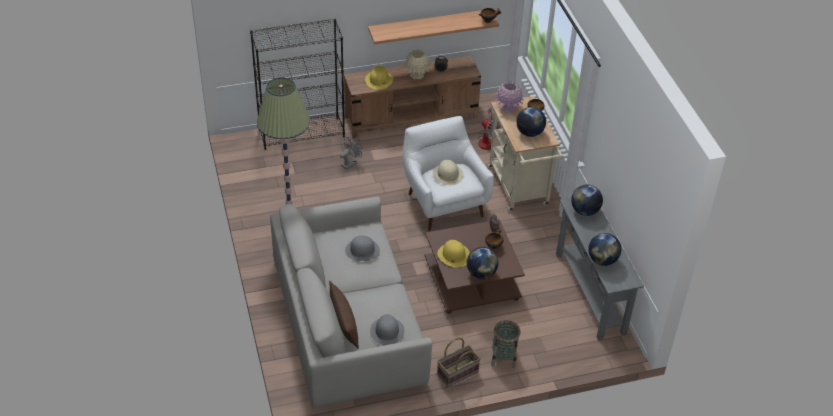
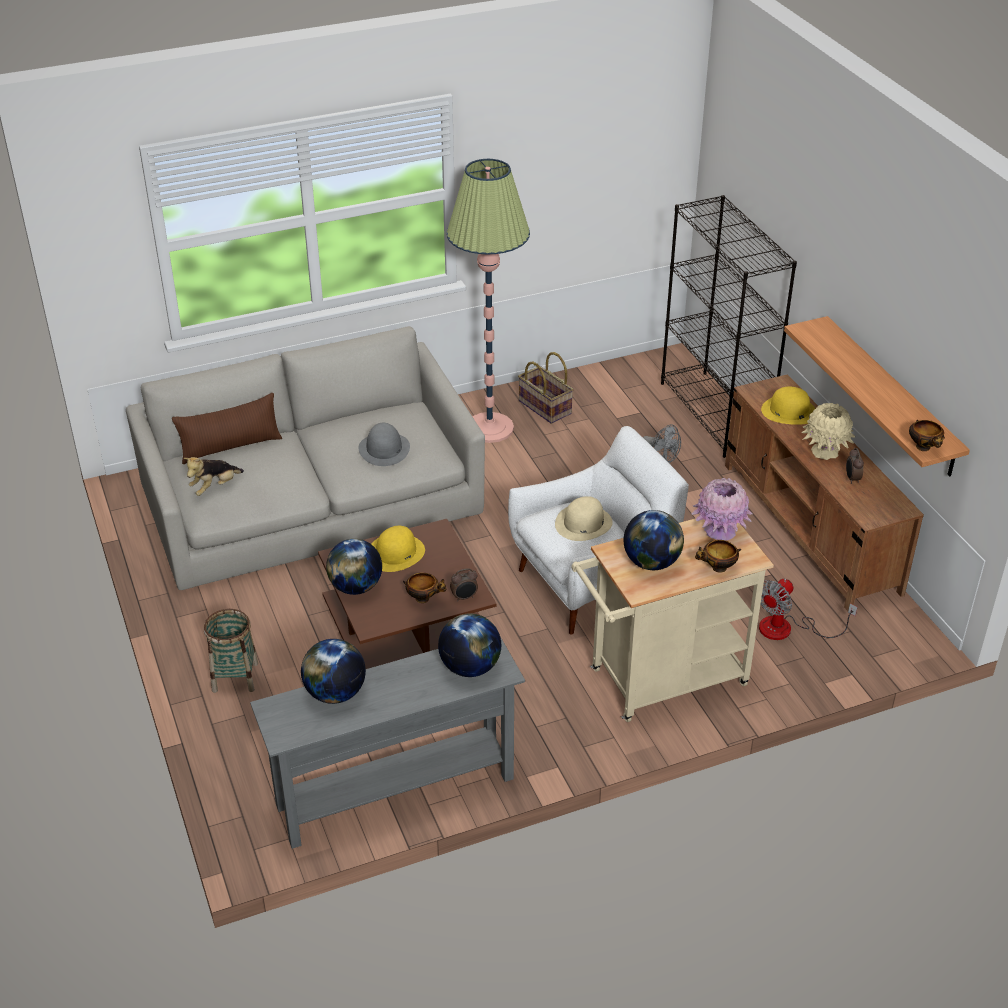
camera: 85 degrees right, 5 degrees down
(387, 331) = (215, 487): grey hat -> plush toy
(458, 373) = (202, 625): basket -> basket (544, 407)

